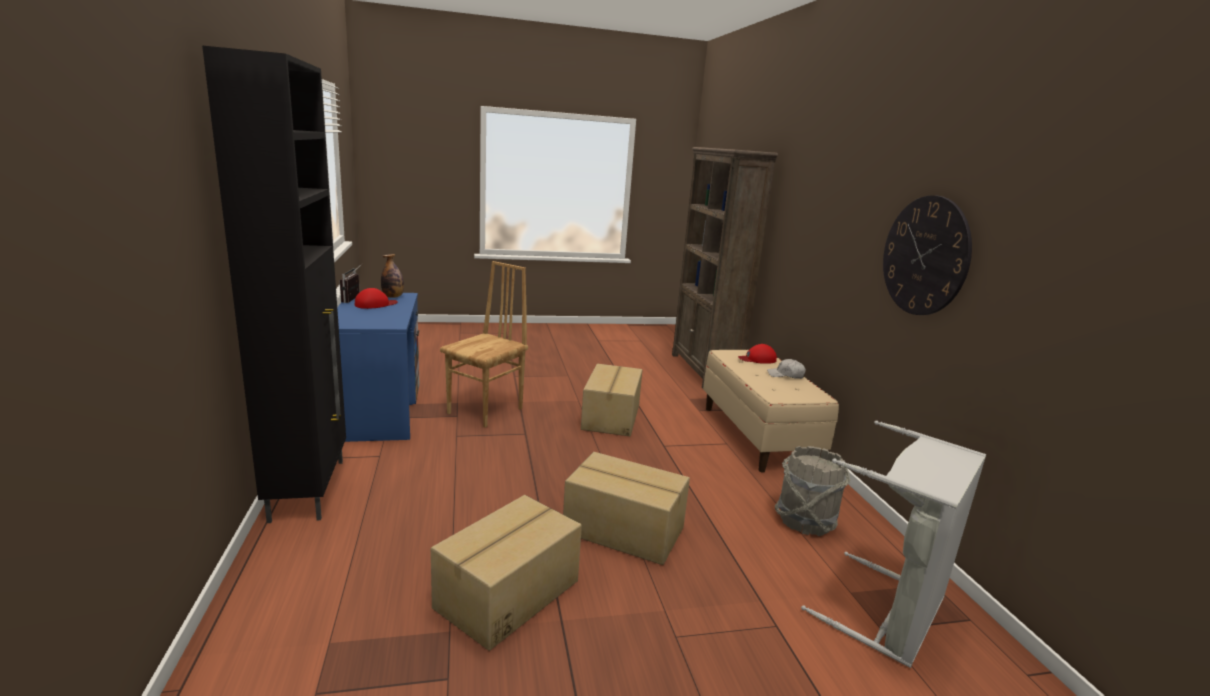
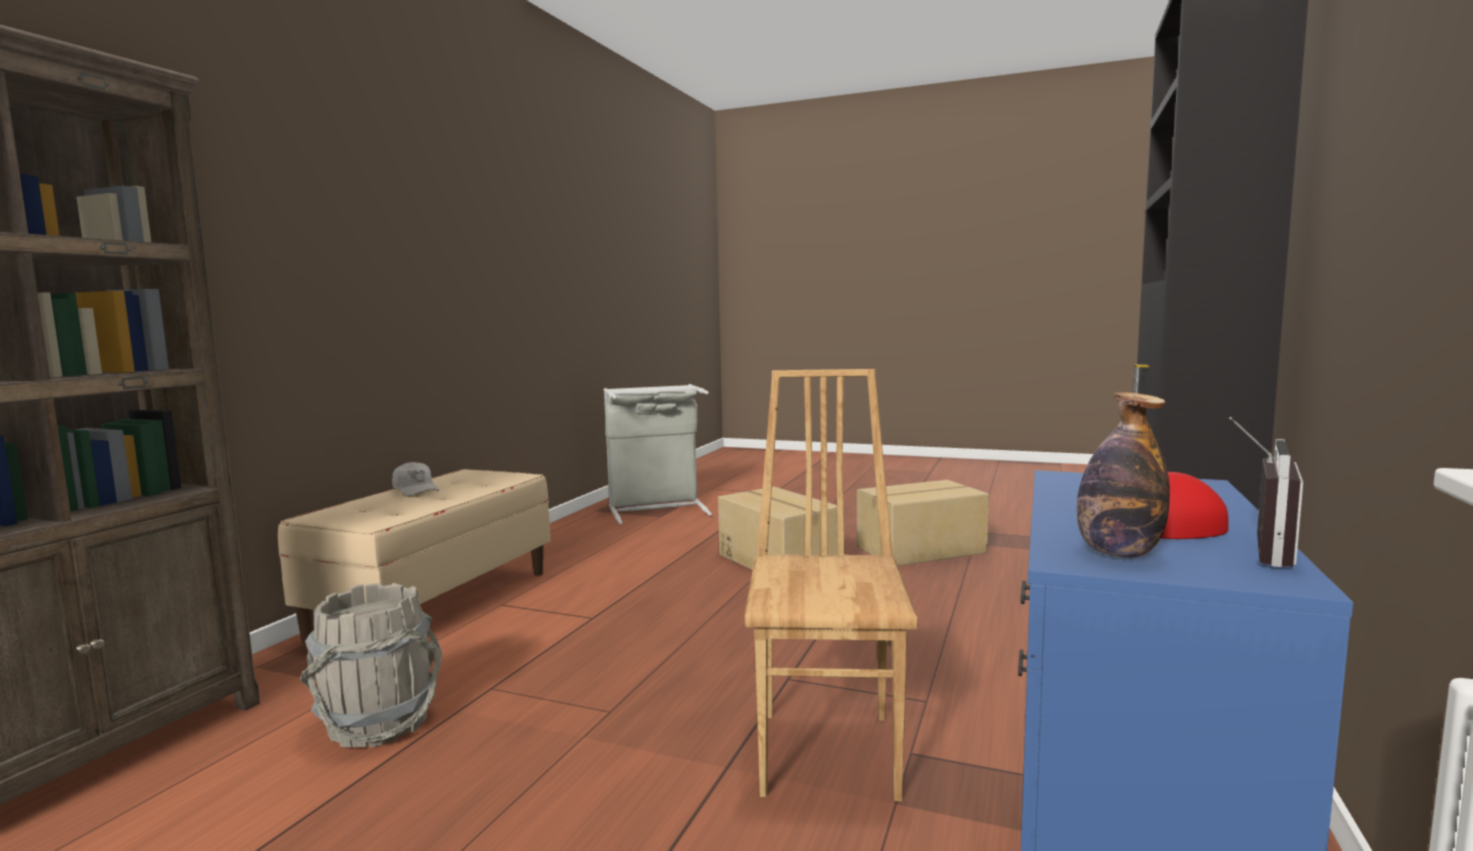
camera: 145 degrees left, 10 degrees down
(486, 411) = (830, 752): brown chair -> brown chair turned 120 degrees clockwise
(612, 417) = (583, 678): cardboard box -> none
(757, 359) = (365, 509): red cap -> none
(805, 521) = (599, 541): grey bucket -> grey bucket (378, 724)
(925, 256) = (491, 268): wall clock -> none

